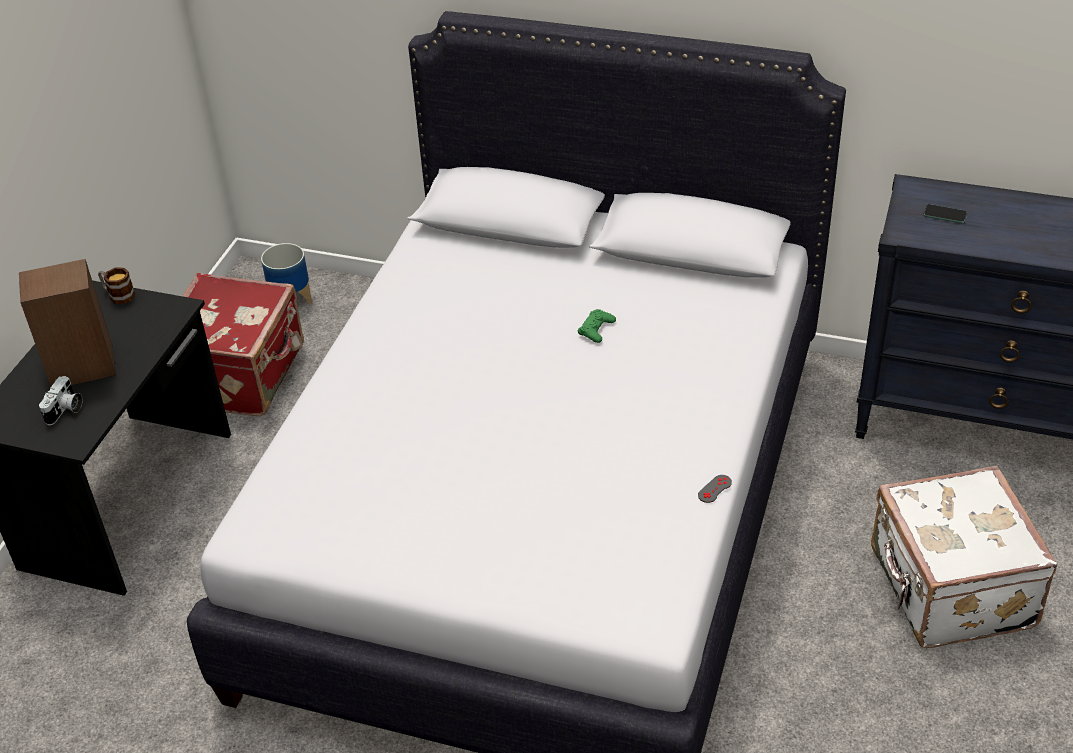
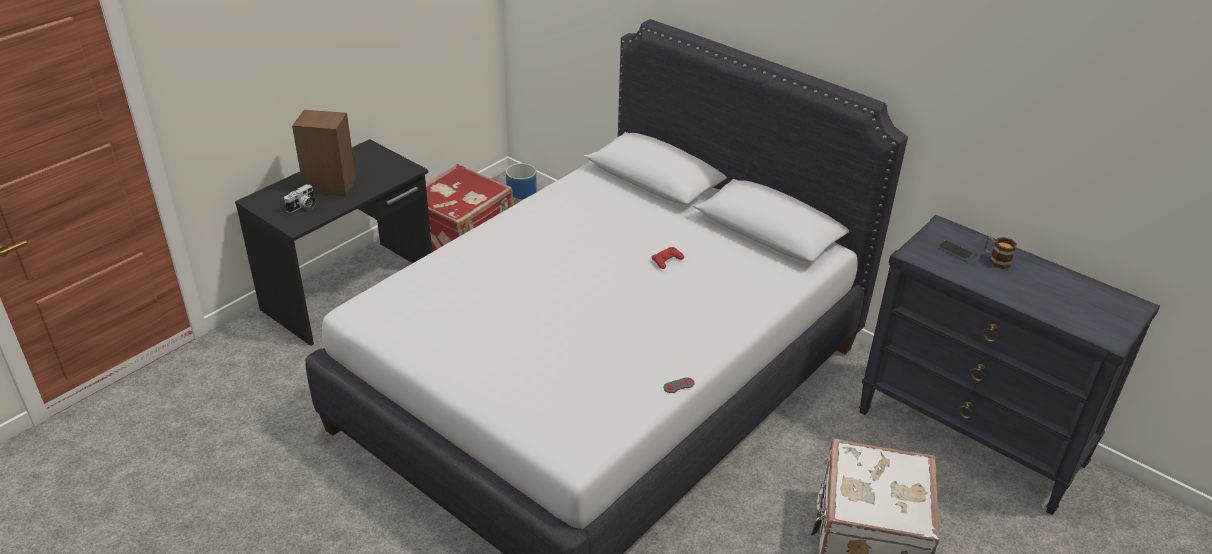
camera: 20 degrees right, 5 degrees down
(118, 295) = (379, 152): mug -> mug (996, 260)
(596, 329) = (667, 260): green game controller -> red game controller

